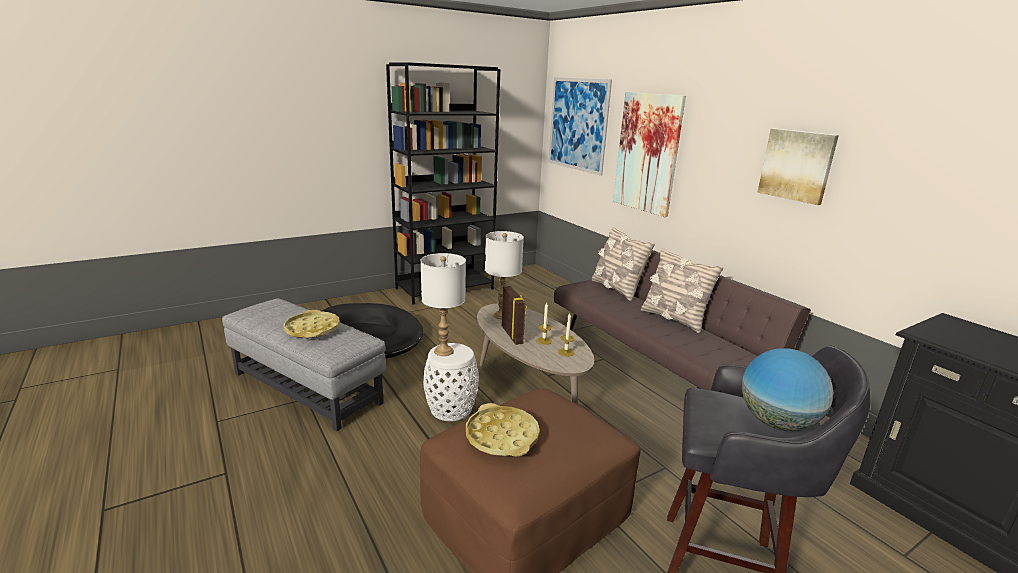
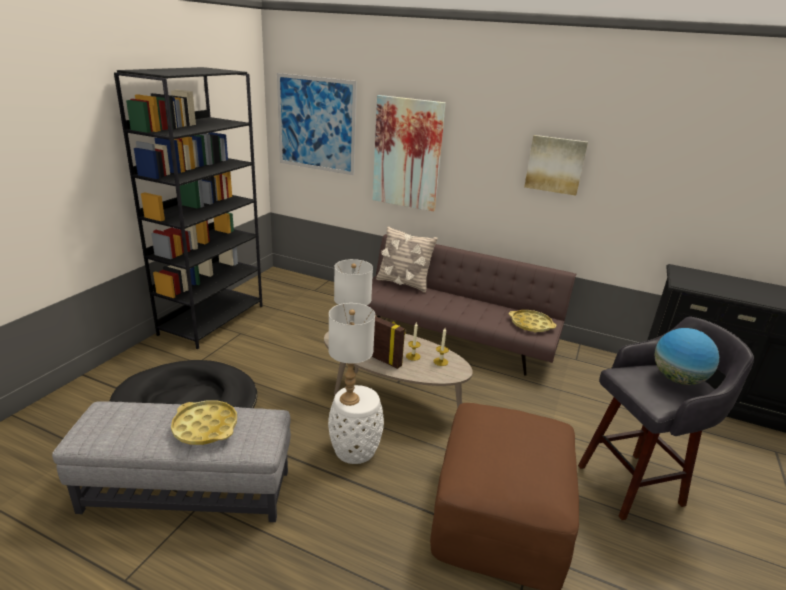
camera: 35 degrees left, 5 degrees up
(502, 436) = (504, 462): yellow tray -> yellow tray (531, 324)
(673, 319) = (471, 301): beige pillow -> none

